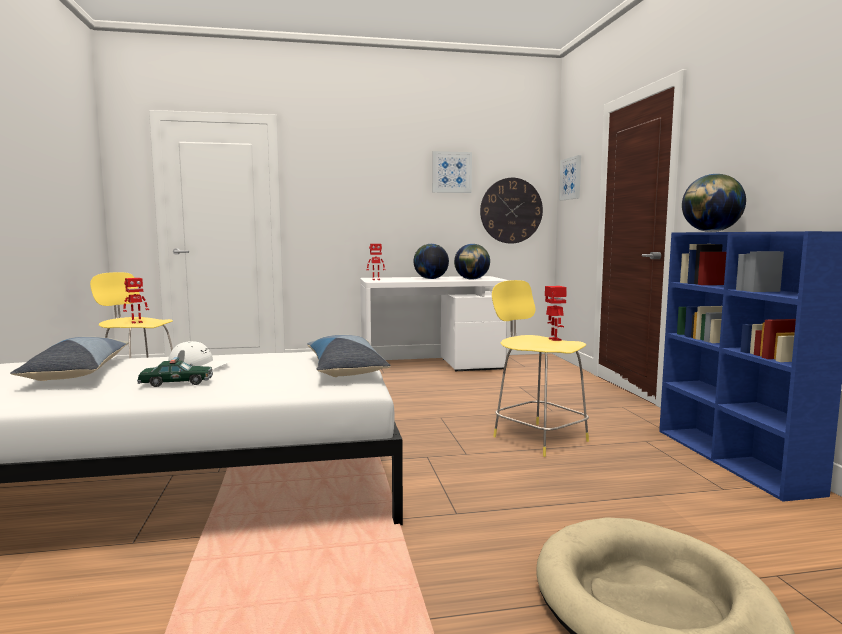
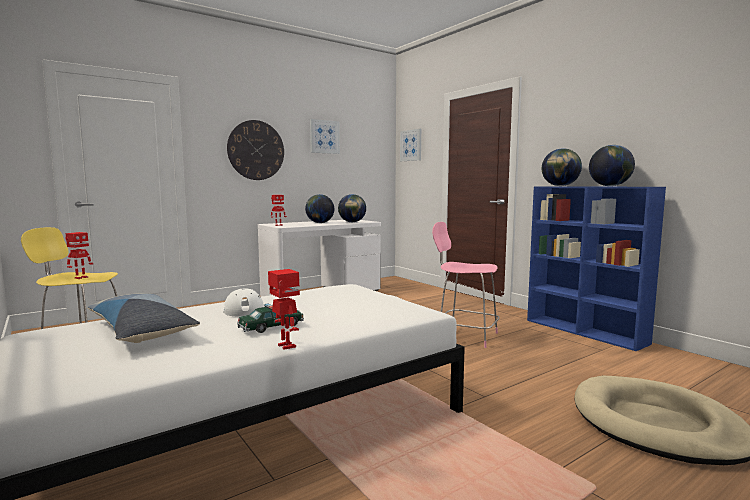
camera: 25 degrees left, 0 degrees up
(345, 369) = (377, 299): pillow -> none
(511, 210) = (366, 168): wall clock -> wall clock (256, 150)
(537, 438) = (465, 336): yellow stool -> pink stool
(554, 339) = (470, 263): toy robot -> toy robot (285, 346)
(770, 231) = (610, 186): none -> globe

